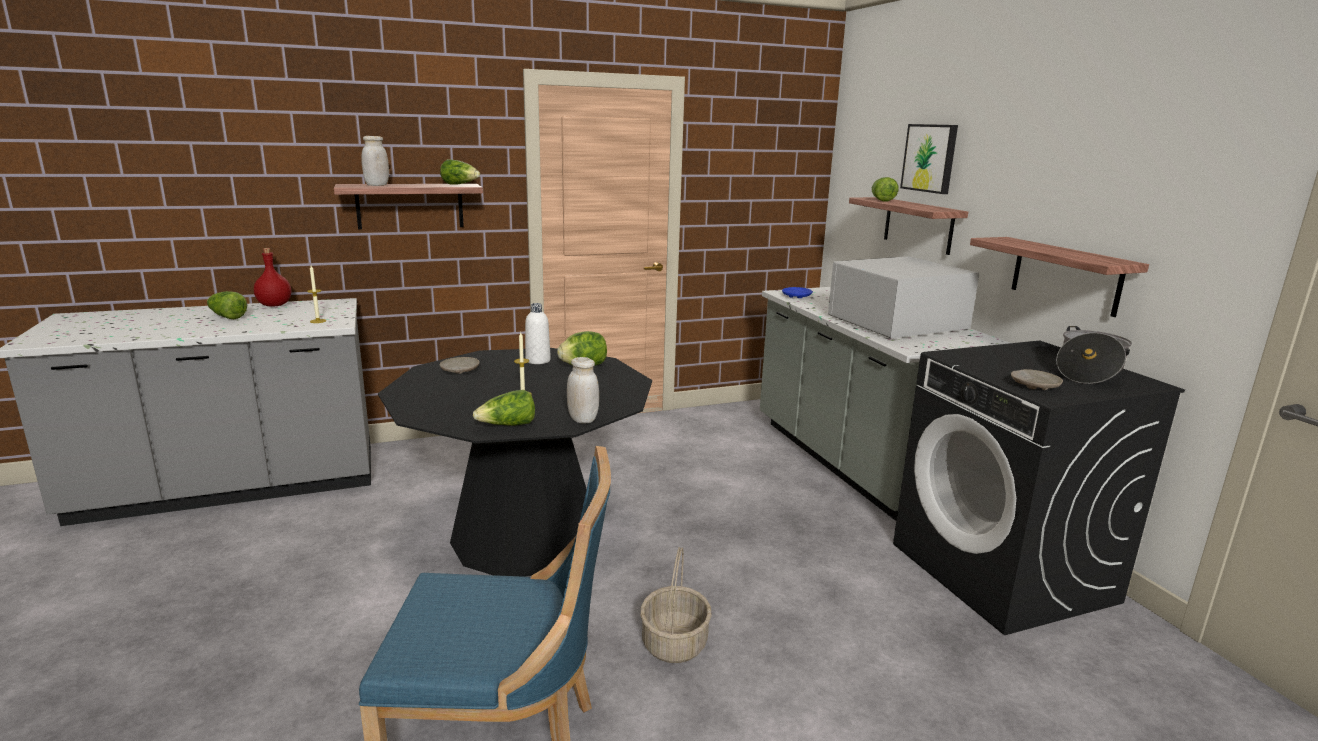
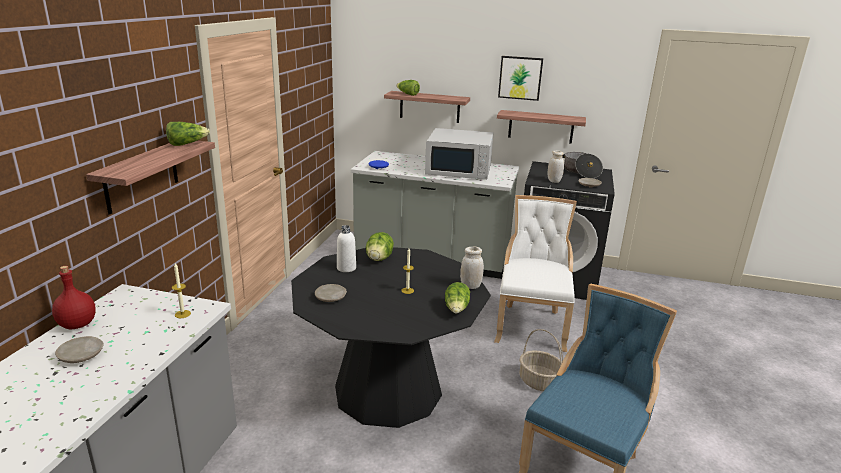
camera: 55 degrees left, 5 degrees up
(227, 317) = (81, 355): lettuce -> beige plate
(377, 185) = (137, 164): white jar -> white jar (554, 181)
(816, 591) = (531, 325): none -> white chair
(895, 323) = (459, 170): white microwave -> white microwave turned 90 degrees counterclockwise
(930, 158) = (434, 66): picture -> picture (520, 77)

